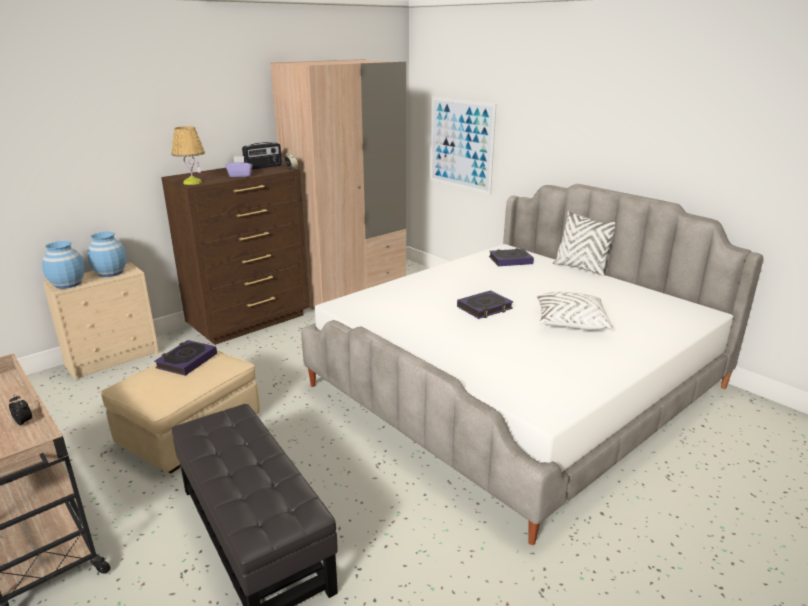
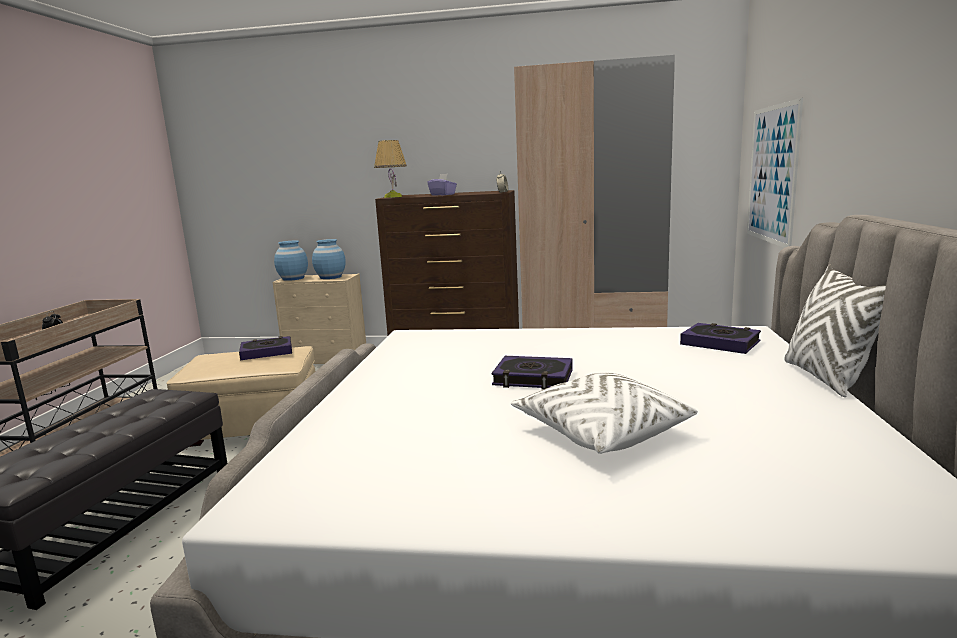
camera: 50 degrees right, 10 degrees down
(263, 167) = (487, 192): radio -> none

